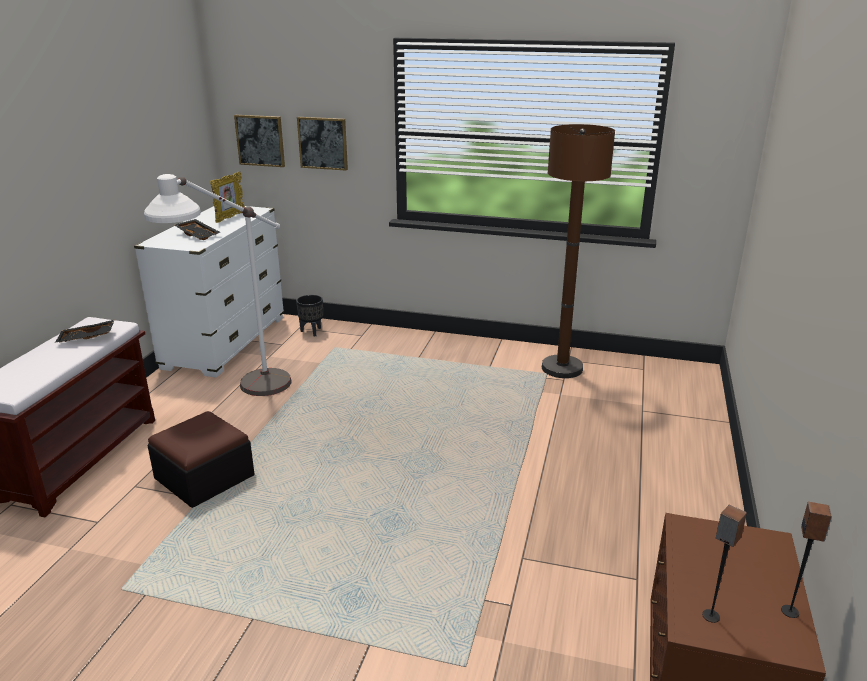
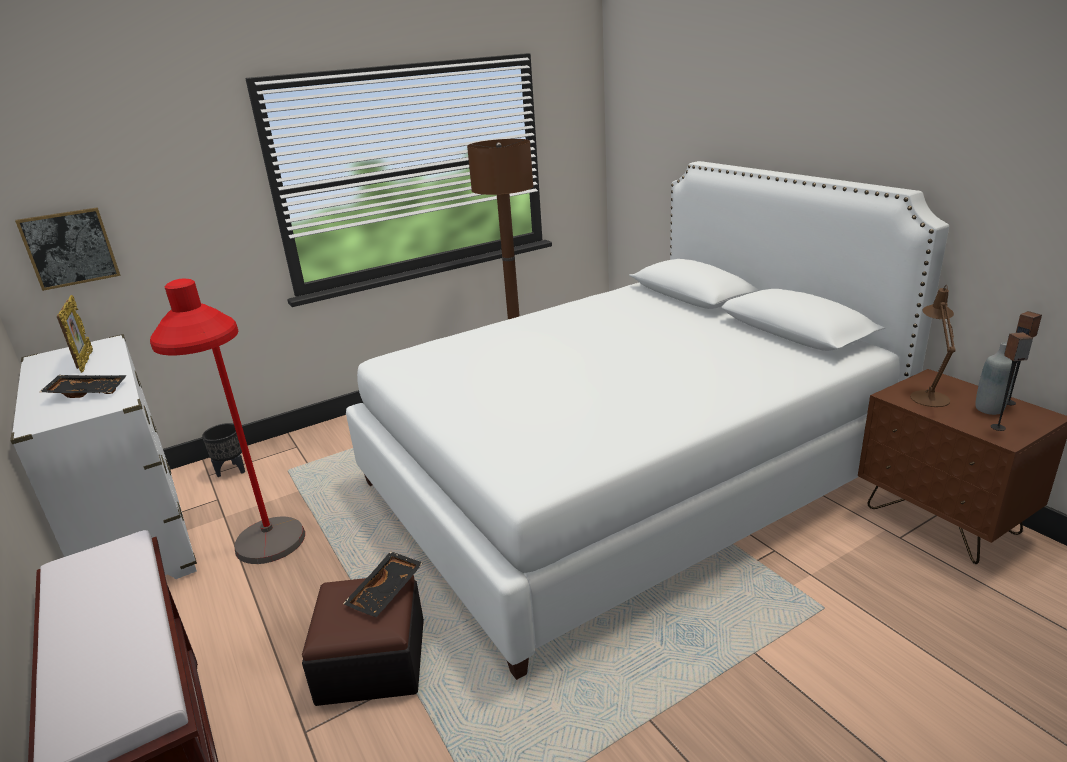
camera: 45 degrees left, 0 degrees up
(86, 338) = (110, 583): black tray -> black tray (387, 592)
(243, 400) = (274, 570): white floor lamp -> red floor lamp
(323, 143) = (174, 229): picture -> none
(505, 478) = (622, 477): none -> white bed
(718, 549) = (928, 396): none -> brown table lamp
(749, 600) = (989, 409): none -> grey bottle

